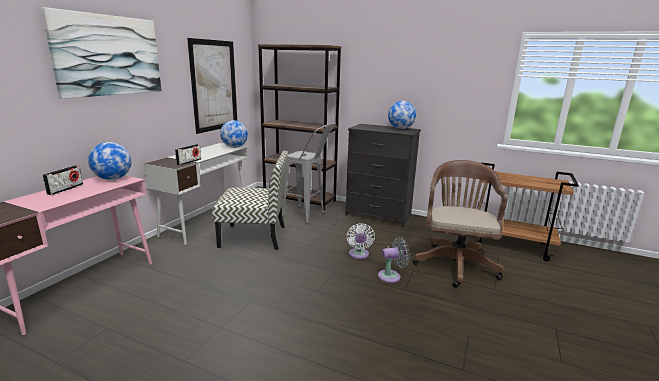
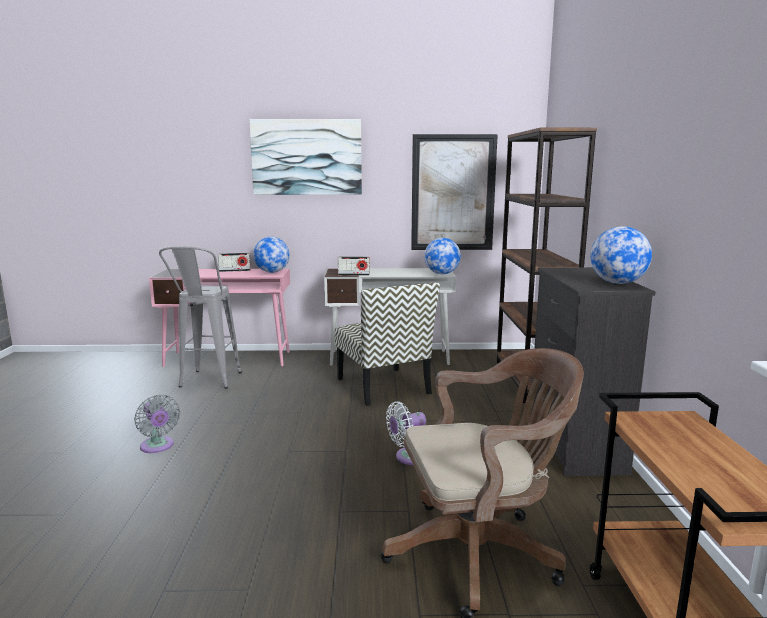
camera: 65 degrees right, 5 degrees down
(308, 217) = (482, 399): grey stool -> grey stool (207, 383)
(391, 276) = (369, 494): grey fan -> grey fan (158, 447)

